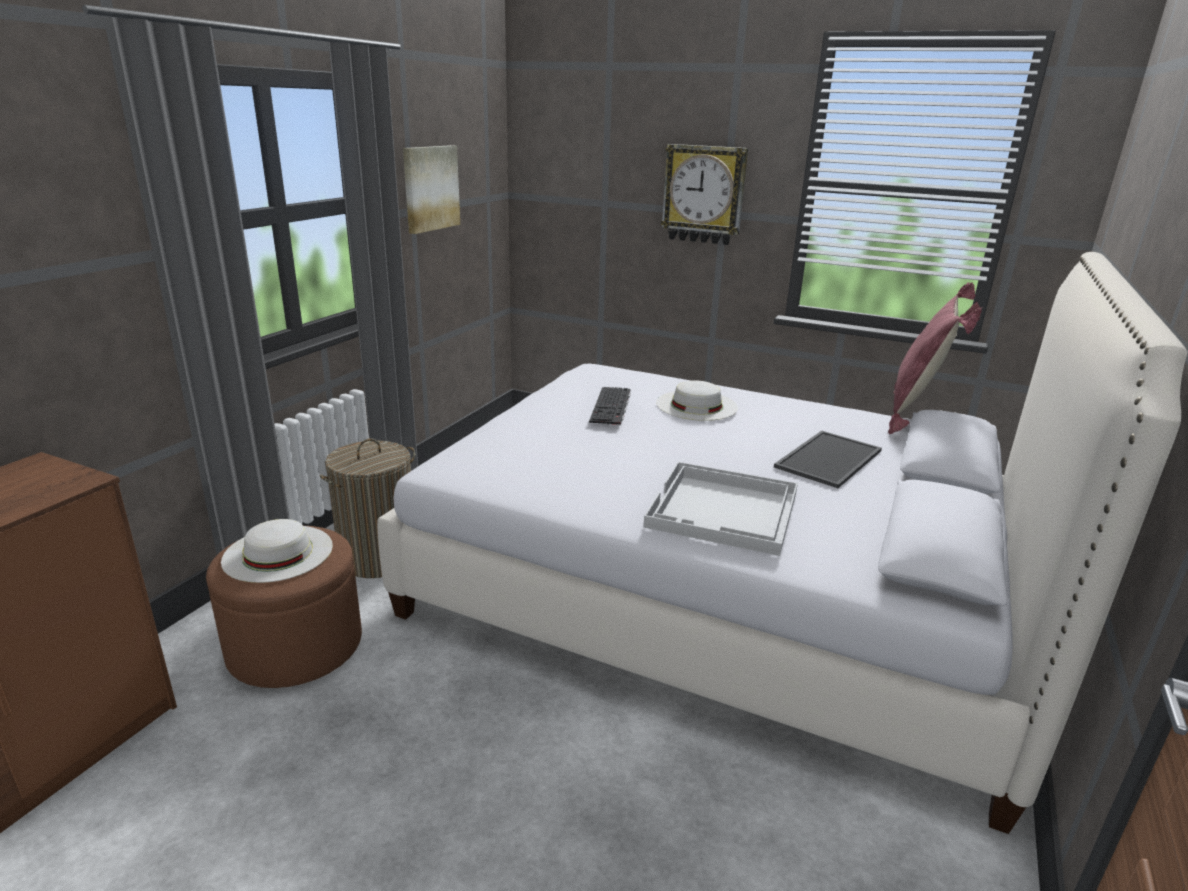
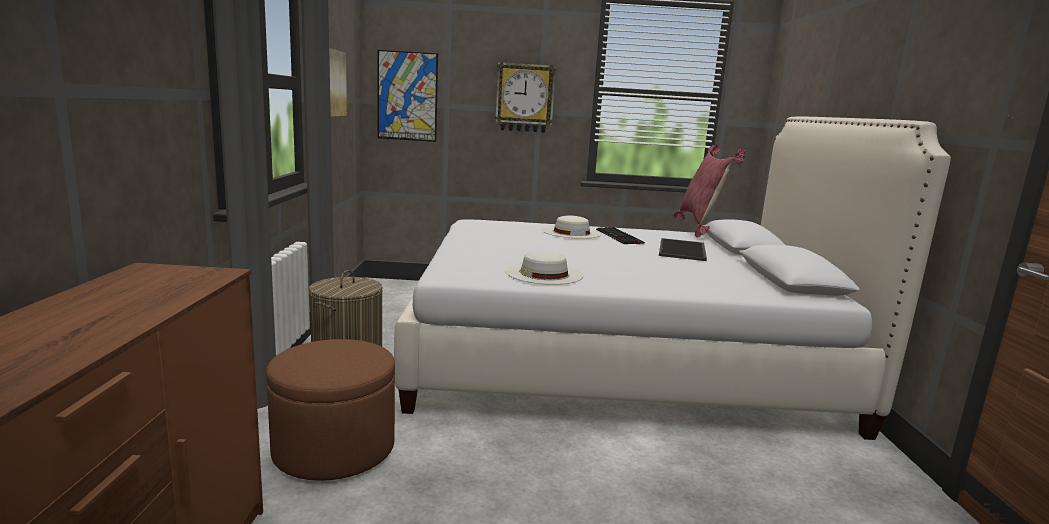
camera: 25 degrees left, 10 degrees down
(278, 553) = (329, 356): white hat -> white hat (544, 273)
(557, 190) = (407, 96): none -> picture
(612, 406) = (519, 236): keyboard -> keyboard (620, 236)
(724, 510) = (662, 275): white tray -> none

